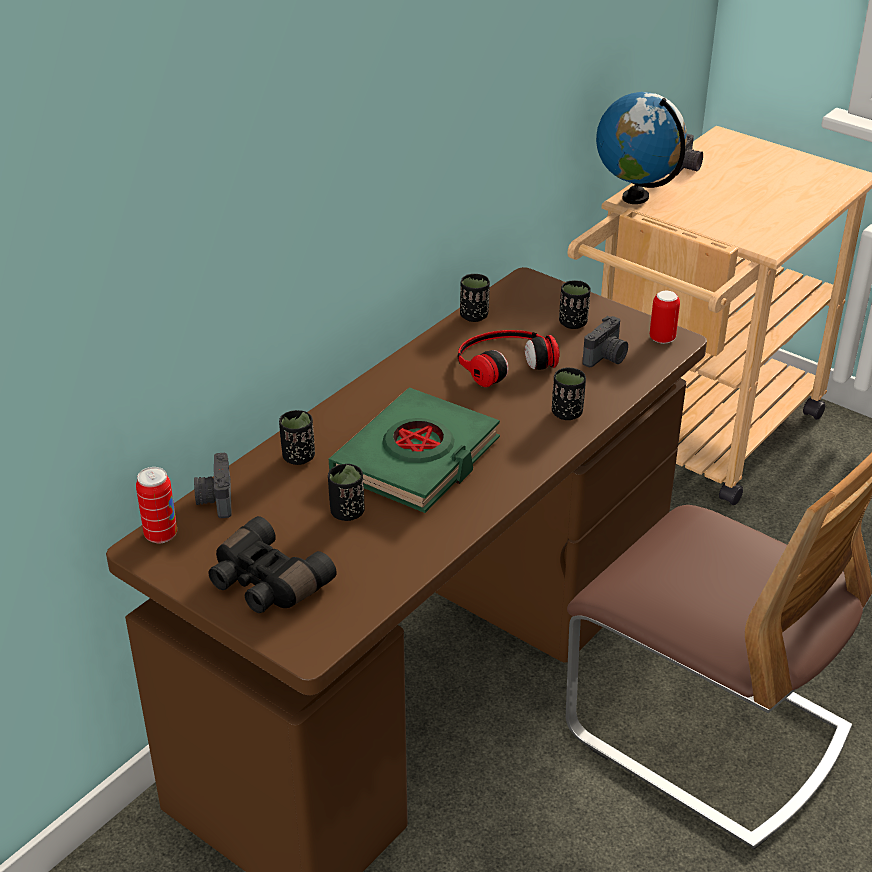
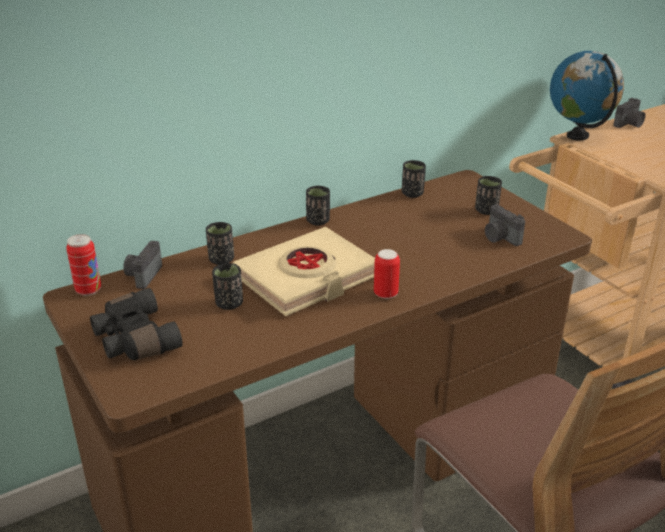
camera: 20 degrees right, 5 degrees down
(417, 458) = (307, 278): green book -> beige book
(503, 361) = (415, 226): headphones -> none
(567, 413) = (444, 270): black cup -> black cup (318, 221)
(606, 357) = (500, 238): camera -> camera turned 90 degrees clockwise
(662, 338) = (553, 233): can -> can (385, 294)

